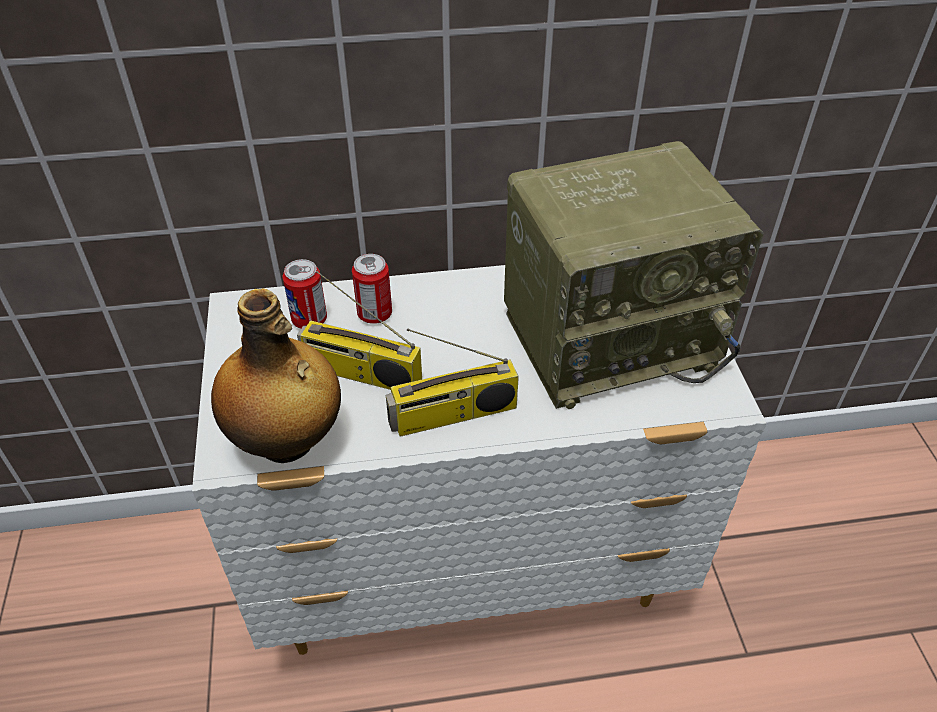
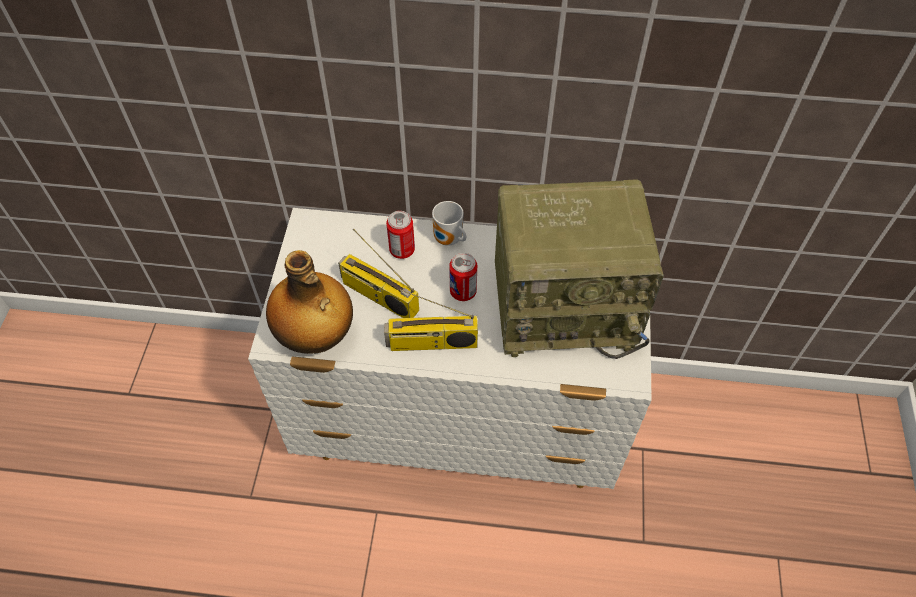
camera: 15 degrees right, 10 degrees up
(309, 320) = (355, 245): can -> can (463, 292)
(433, 292) = (448, 240): none -> mug

